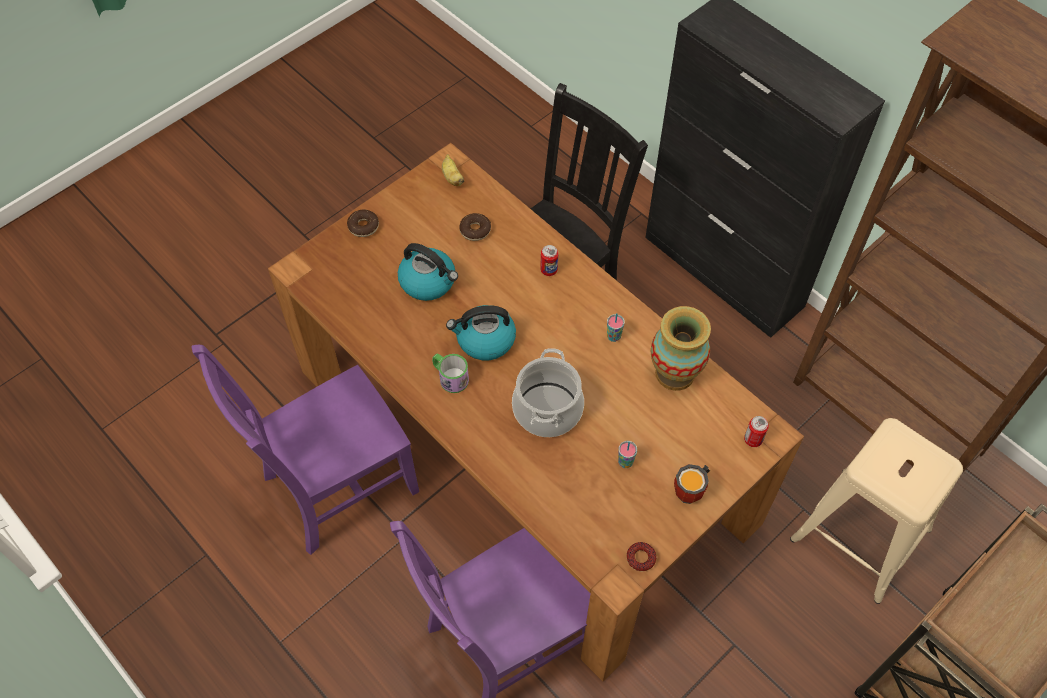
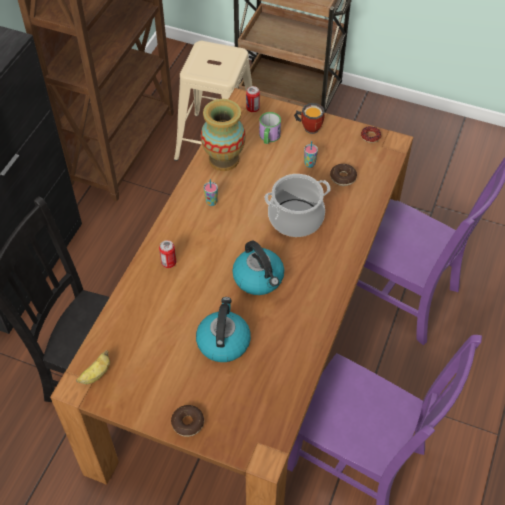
camera: 115 degrees left, 5 degrees down
(450, 377) = (305, 287): mug -> mug (268, 137)
(475, 230) = (151, 330): donut -> donut (343, 178)

